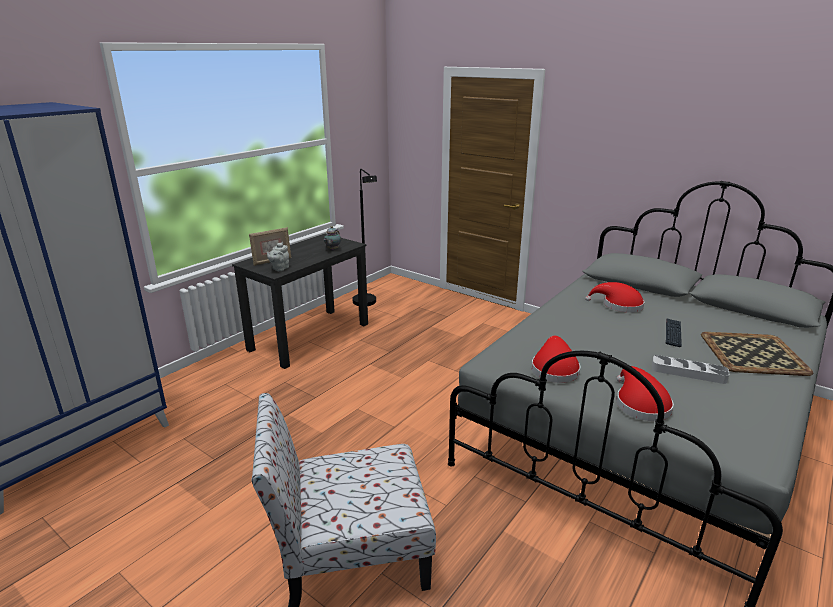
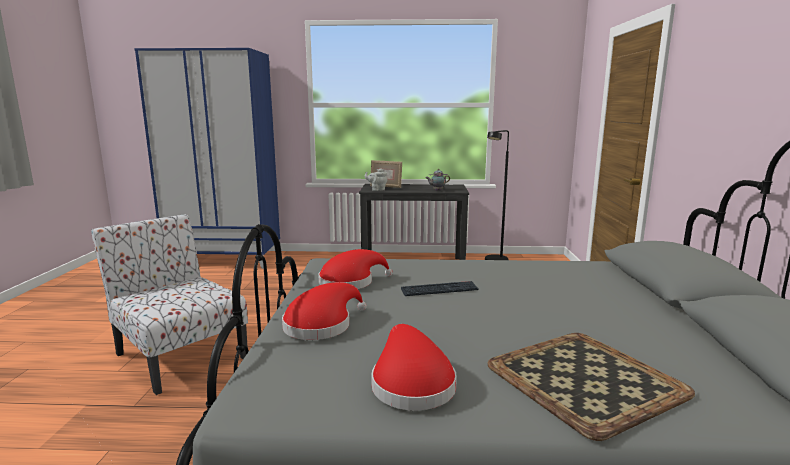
camera: 55 degrees right, 10 degrees down
(619, 305) = (566, 284): red hat -> red hat (410, 383)
(673, 333) = (545, 320): keyboard -> keyboard (439, 290)
(688, 372) = (439, 341): grey tray -> none

